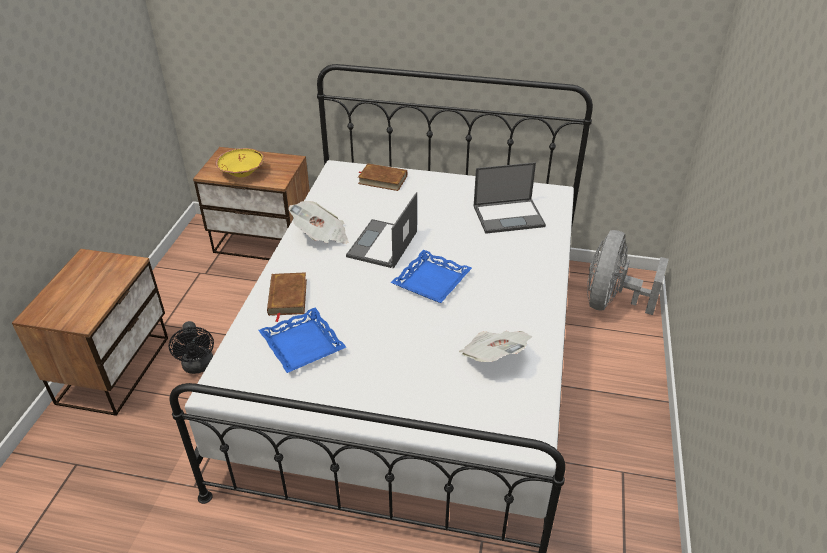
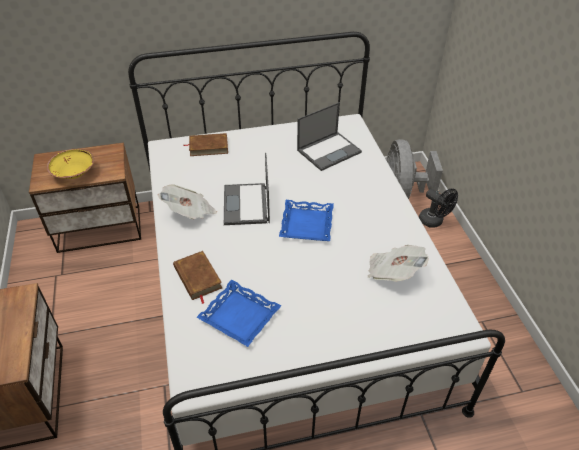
camera: 25 degrees left, 5 degrees up
(198, 366) = (108, 362): black fan -> black fan (434, 222)

